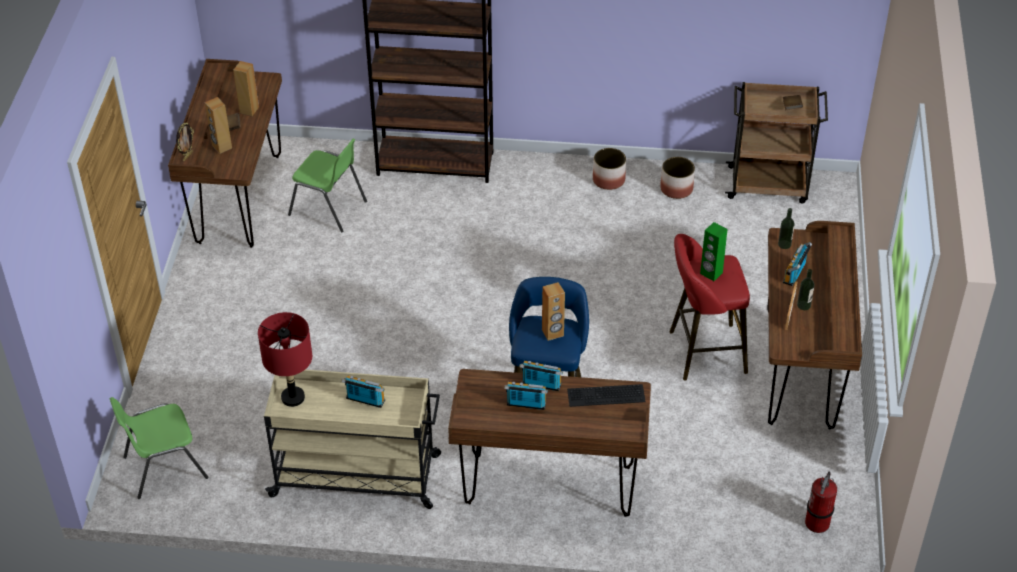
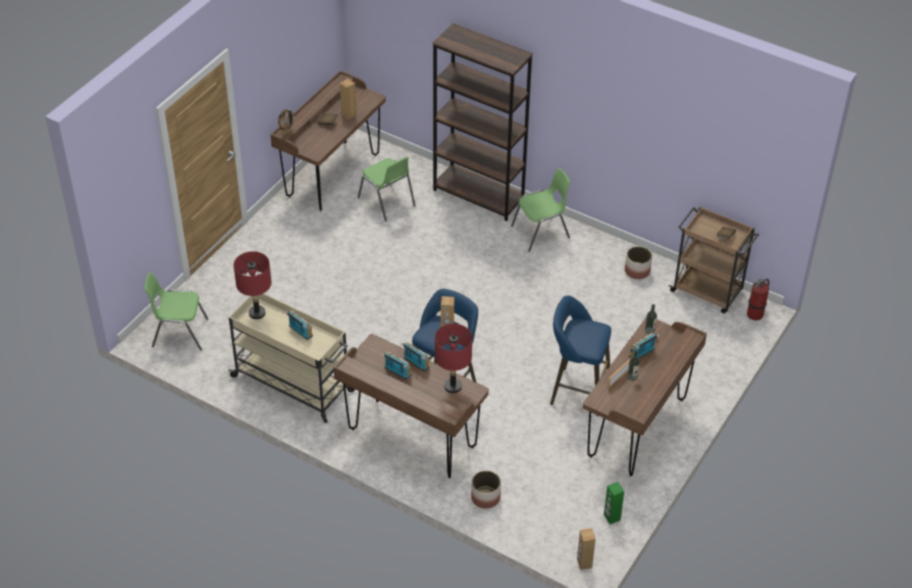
camera: 25 degrees right, 0 degrees up
(221, 147) = (315, 134): brown speaker -> brown speaker (584, 563)
(538, 181) = (541, 232): none -> green chair
(605, 396) = (452, 386): keyboard -> red table lamp
(609, 180) = (592, 248): planter -> planter (485, 497)
(702, 352) = (576, 391): red stool -> blue stool
(711, 273) = (583, 332): green speaker -> green speaker (611, 517)
(817, 522) = (577, 534): fire extinguisher -> fire extinguisher (755, 314)

